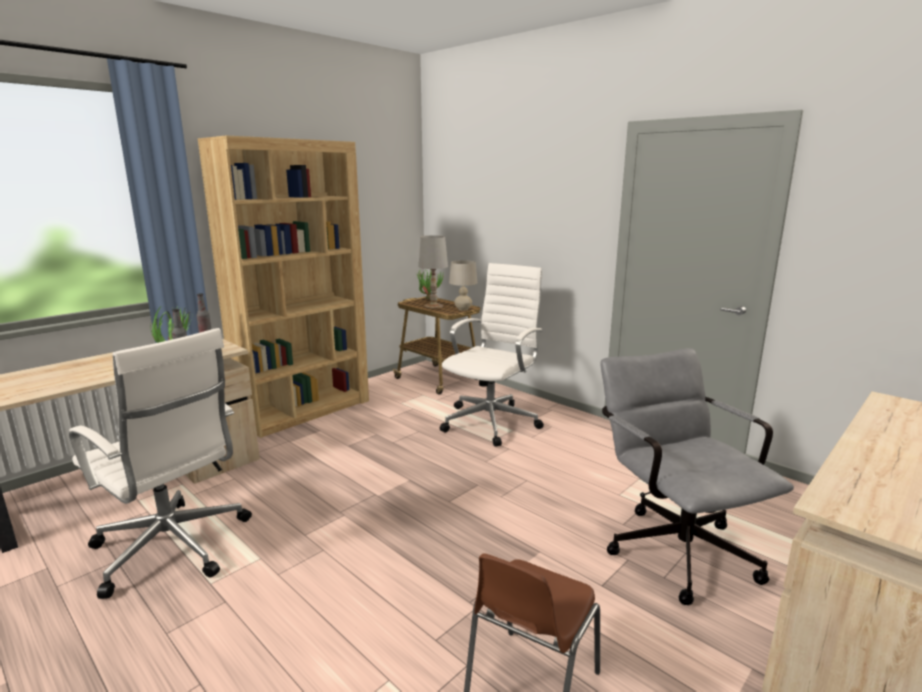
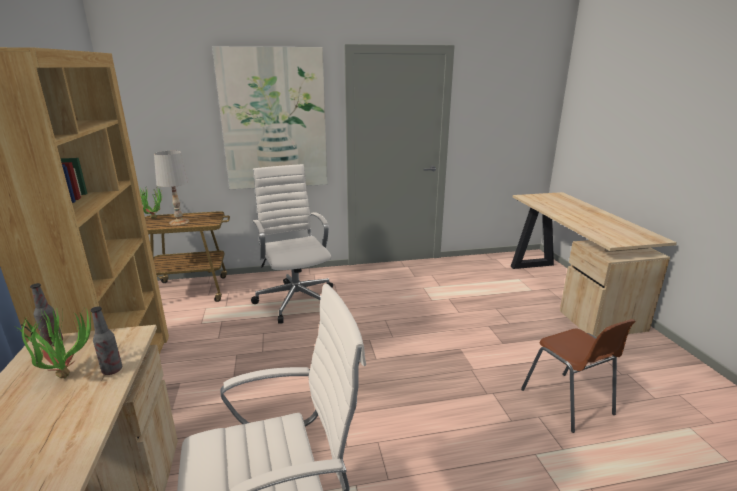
camera: 55 degrees left, 5 degrees up
(463, 309) = (214, 217): beige table lamp -> none
(542, 215) = (274, 120): none -> picture
(673, 545) = (487, 308): grey office chair -> none

